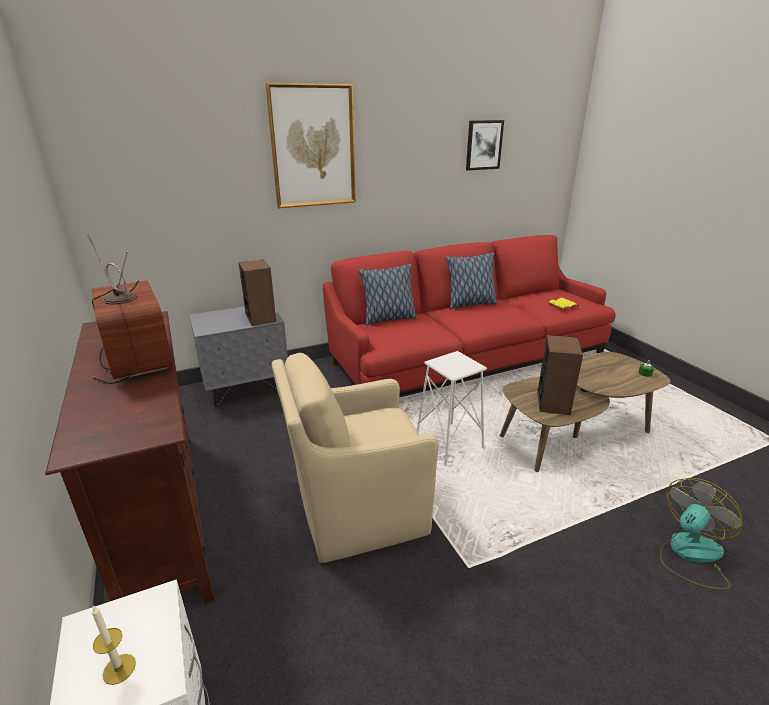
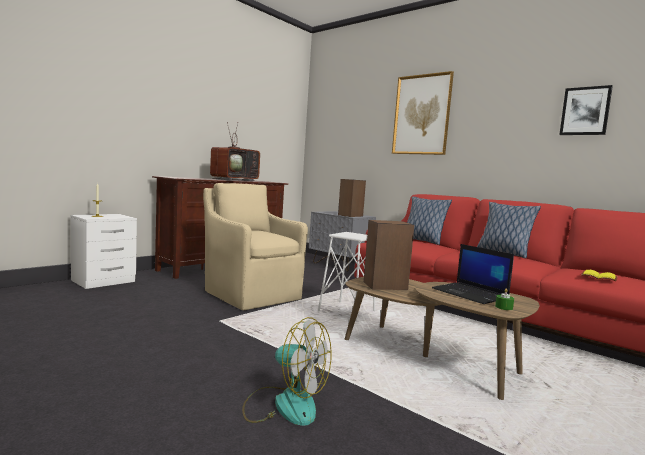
camera: 65 degrees right, 20 degrees down
(607, 372) = (471, 294): none -> laptop

